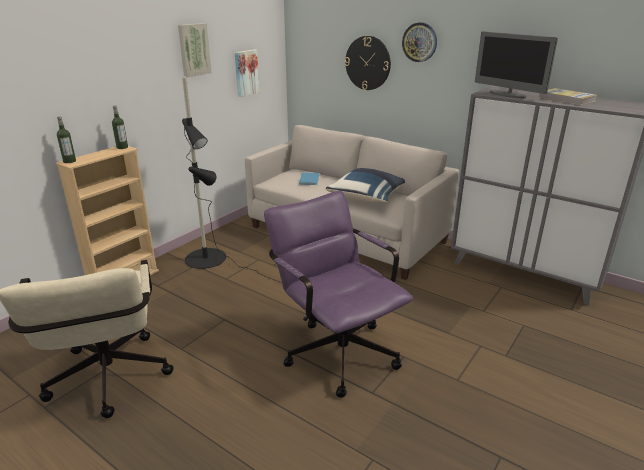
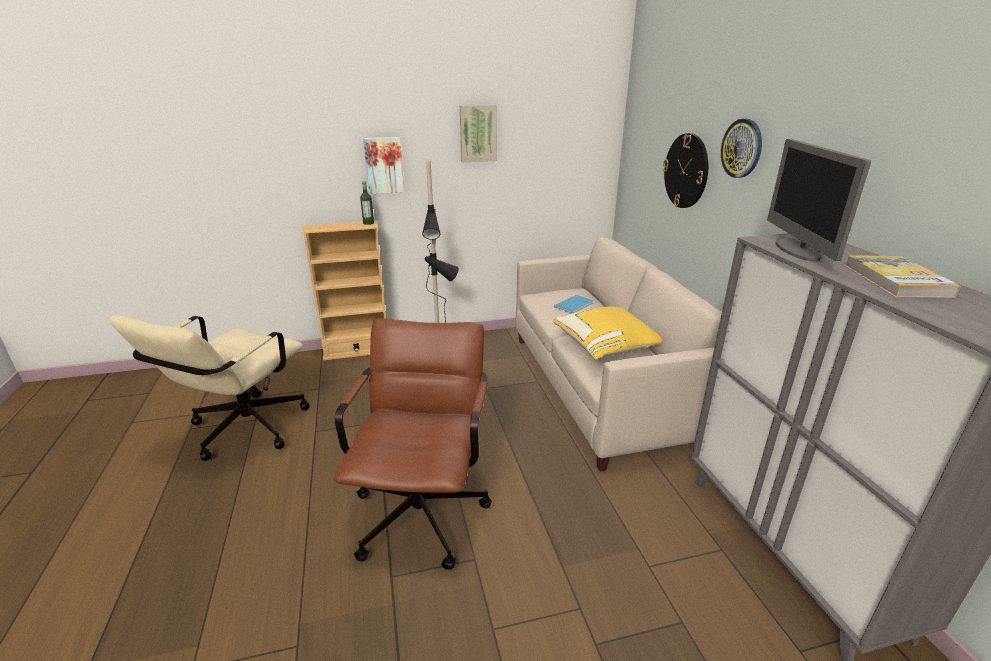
camera: 40 degrees right, 0 degrees up
(69, 161) = (312, 226): bottle -> none
(245, 72) = (551, 165): picture -> picture (384, 165)
(336, 349) = (423, 507): purple office chair -> brown office chair
(367, 197) = (607, 347): blue pillow -> yellow pillow

